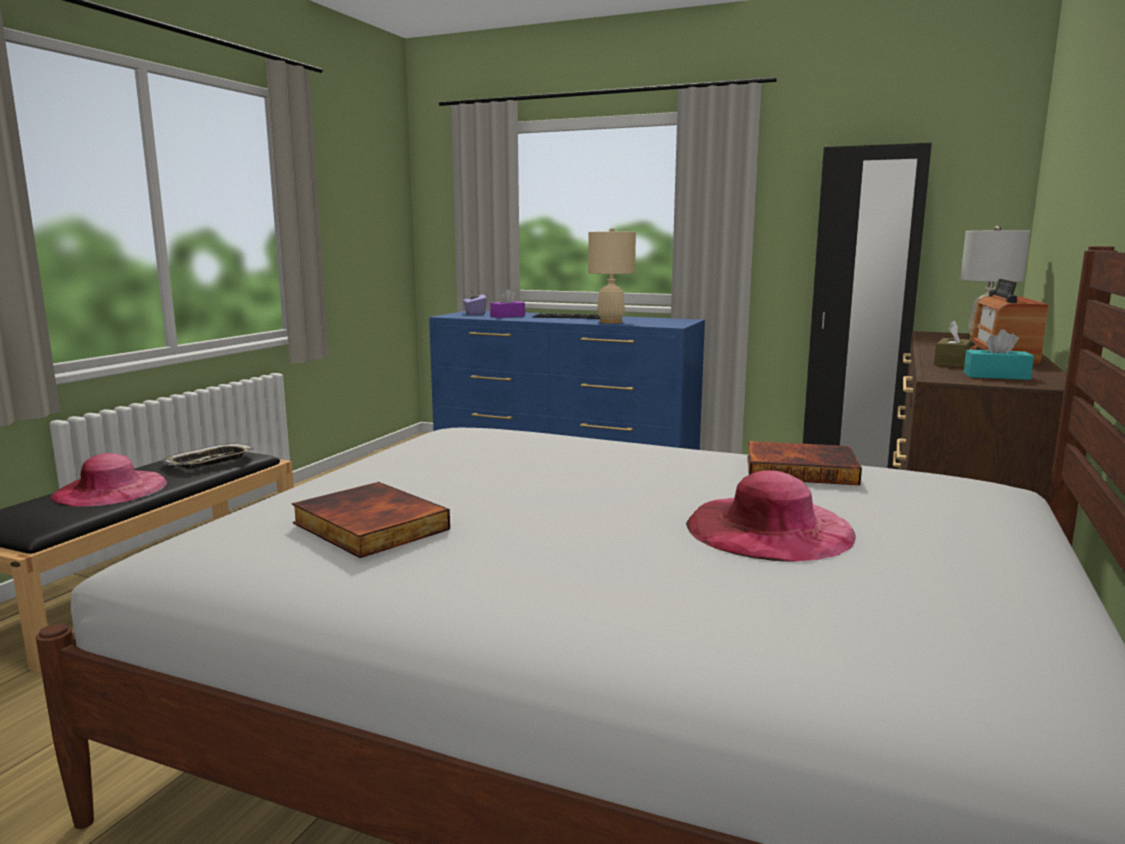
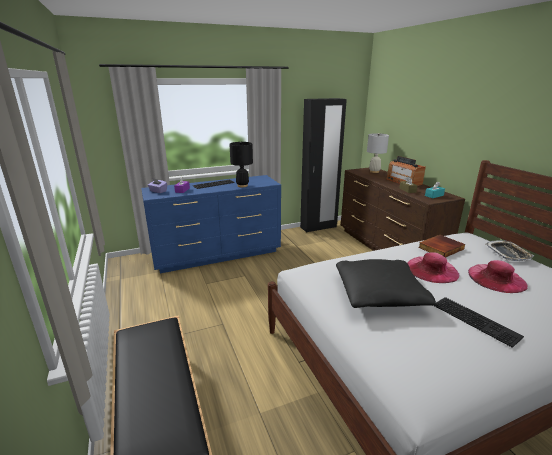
camera: 45 degrees left, 10 degrees up
(110, 489) = (154, 391): pink hat -> pink hat (432, 269)
(210, 462) = (157, 340): tray -> tray (508, 253)
(367, 526) = (443, 340): book -> none
(458, 468) = (379, 294): none -> black pillow
(501, 537) = (476, 320): none -> keyboard
(610, 322) = (242, 185): beige table lamp -> black table lamp

